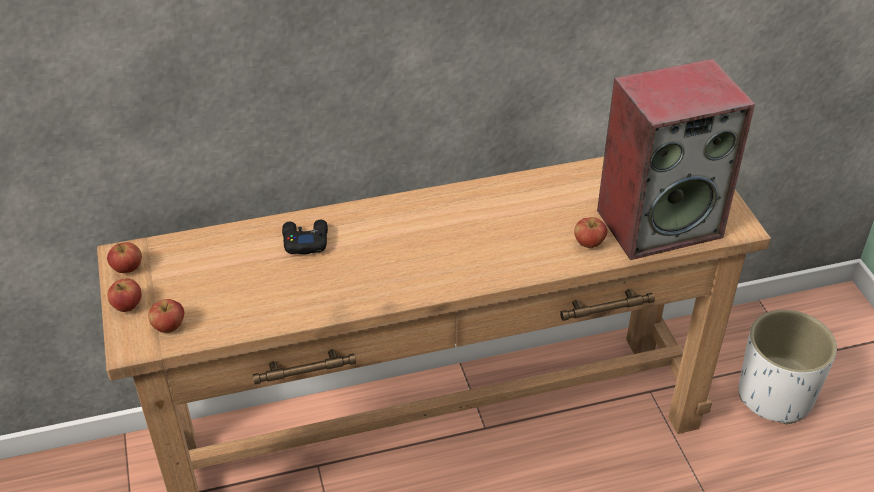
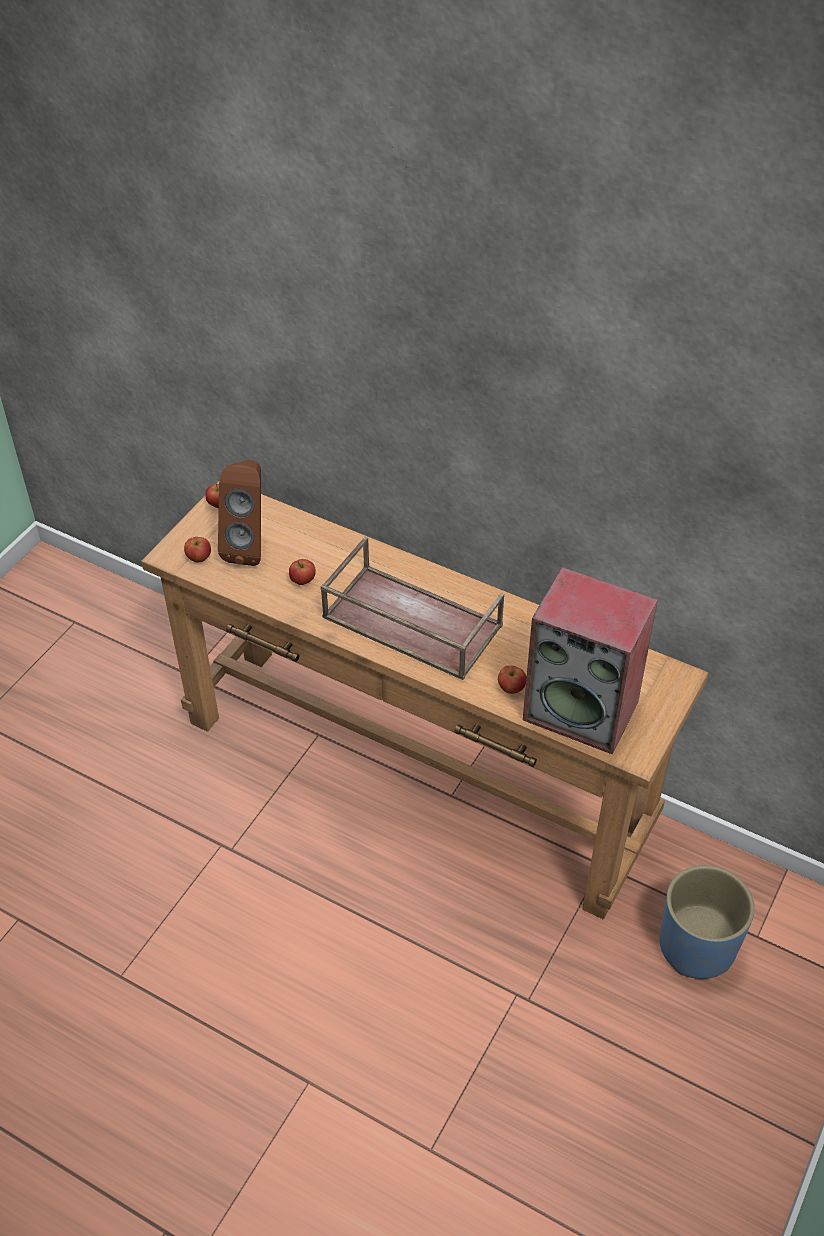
camera: 45 degrees right, 5 degrees up
(128, 306) = (193, 529): apple -> apple (303, 581)
(209, 284) = (249, 546): none -> brown speaker
(305, 241) = (336, 557): black game controller -> none
(441, 249) = (409, 622): none -> brown tray
(776, 395) = (697, 947): white planter -> blue planter

